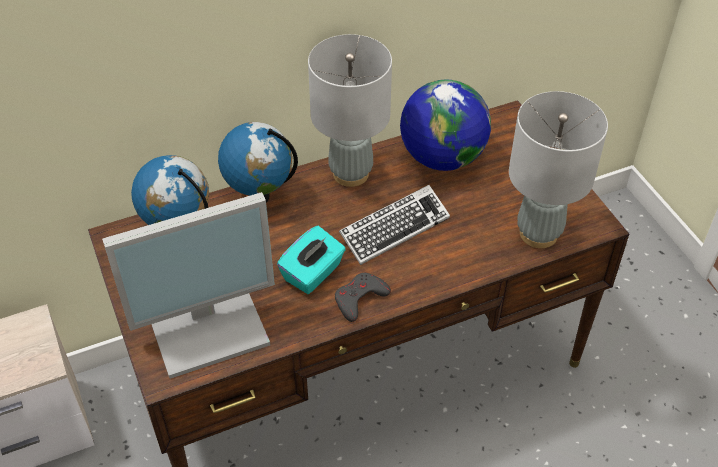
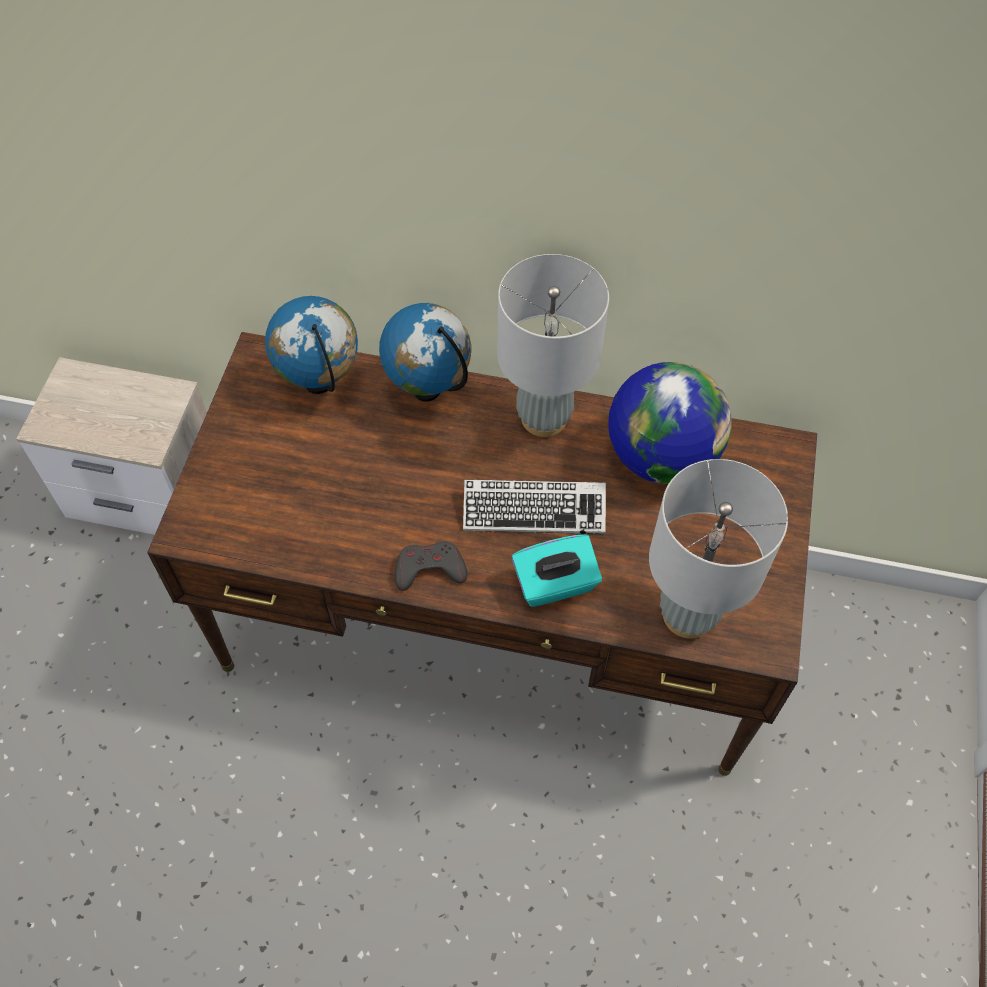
camera: 35 degrees right, 10 degrees up
(208, 324) = (266, 503): monitor -> none
(313, 273) = (408, 511): turquoise tissue box -> turquoise tissue box (555, 584)

